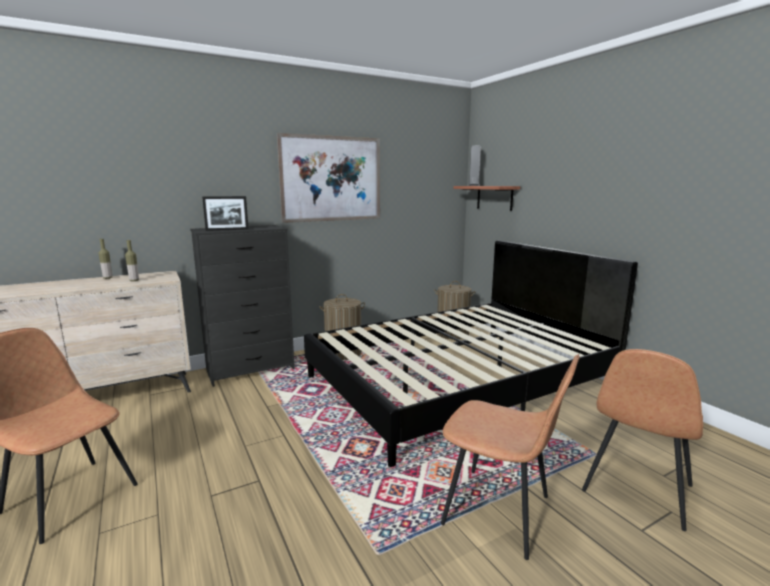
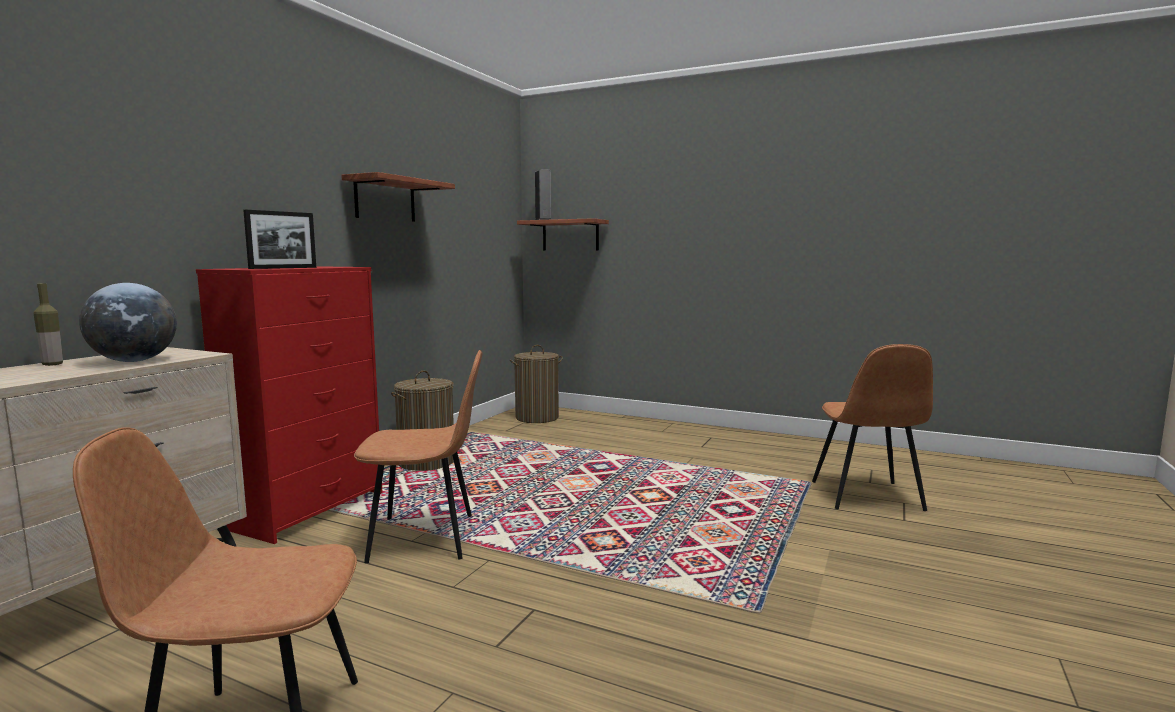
camera: 35 degrees left, 5 degrees down
(134, 280) = (134, 361): bottle -> globe
(251, 369) = (309, 510): black dresser -> red dresser
(332, 179) = (385, 200): picture -> shelf
(458, 382) = (614, 459): black bed -> none
(499, 511) = (802, 544): brown chair -> brown chair (426, 538)

